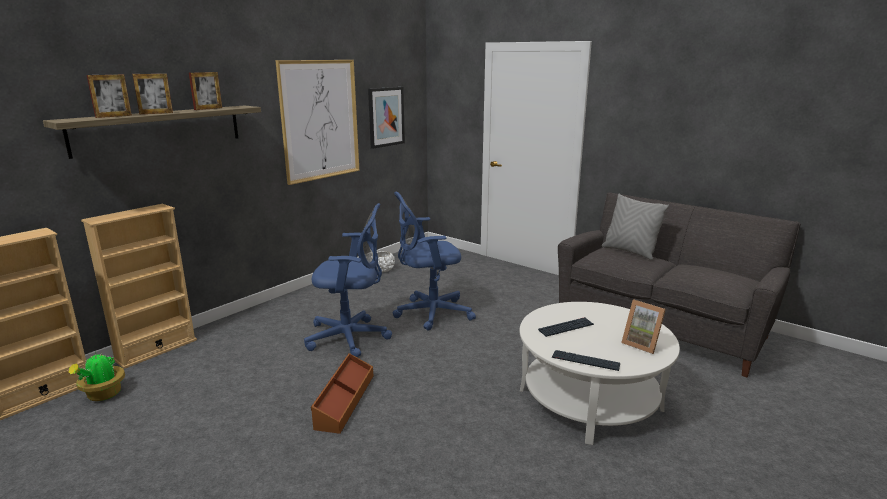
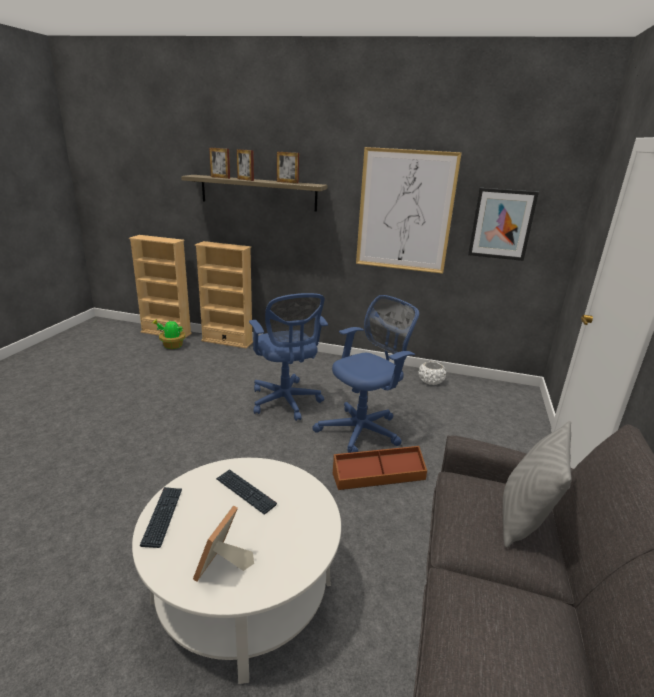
camera: 65 degrees right, 5 degrees up
(344, 401) = (189, 426): brown storage box -> brown storage box (378, 475)
(429, 313) = (363, 430): blue office chair -> blue office chair turned 90 degrees clockwise

